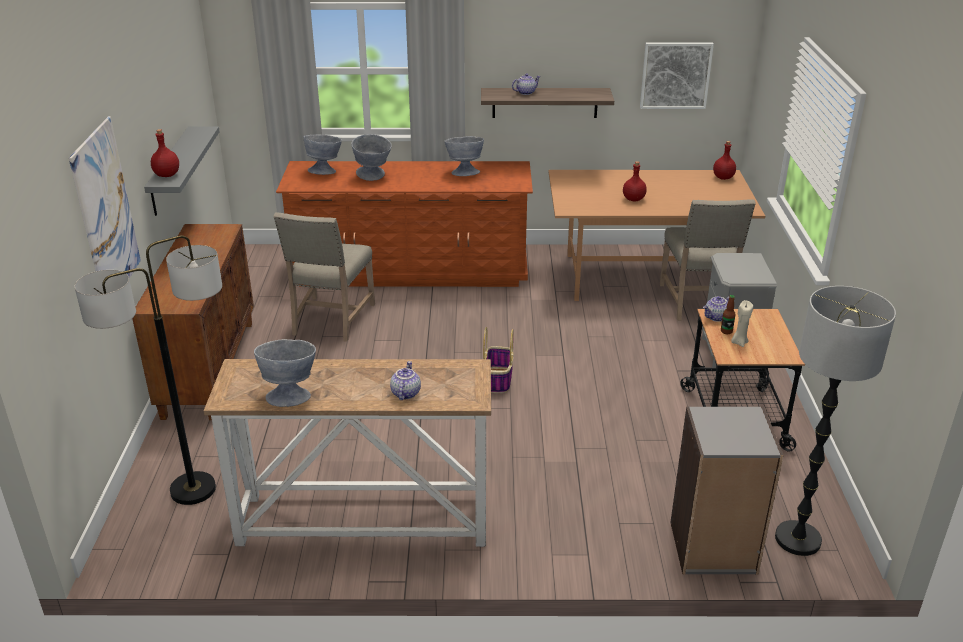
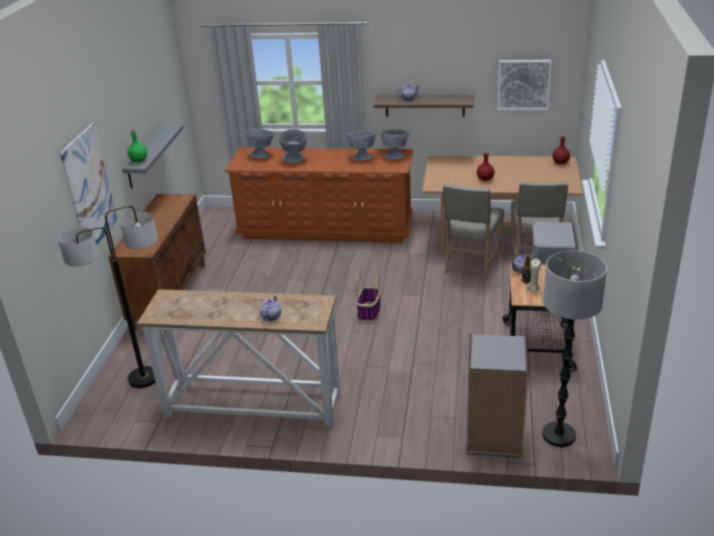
camera: 10 degrees right, 0 degrees up
(167, 175) = (139, 160): red bottle -> green bottle
(290, 394) = (195, 314): grey bowl -> grey bowl (395, 156)
(331, 320) = (260, 264): beige chair -> beige chair (471, 263)

